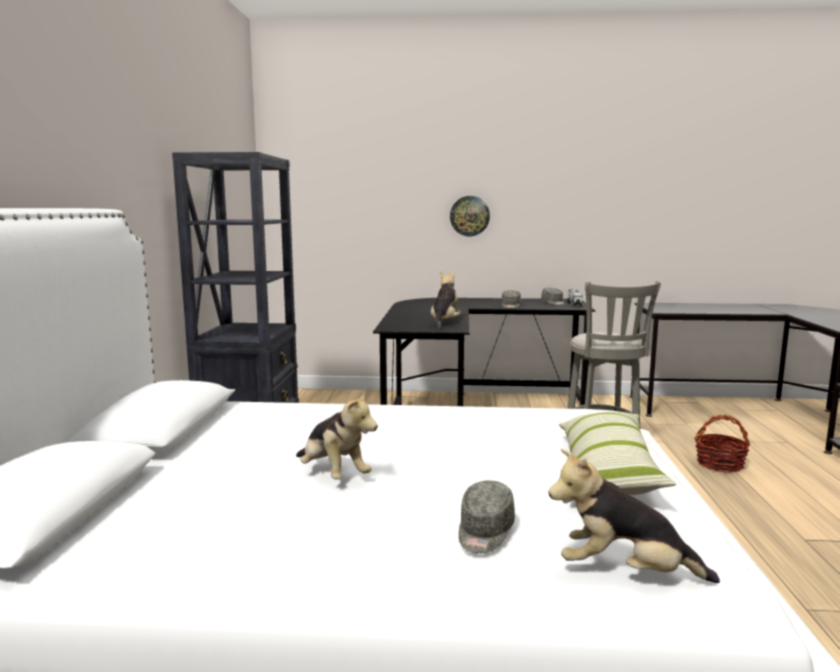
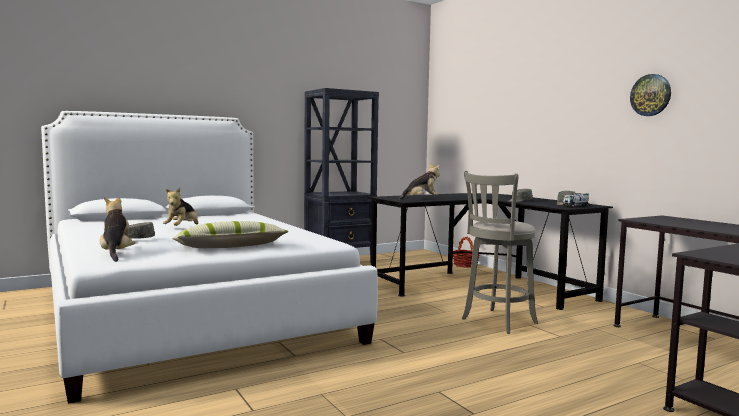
camera: 55 degrees right, 5 degrees down
(469, 216) = (534, 128): wall clock -> wall clock (650, 95)
(720, 464) = (548, 357): basket -> basket (465, 265)

